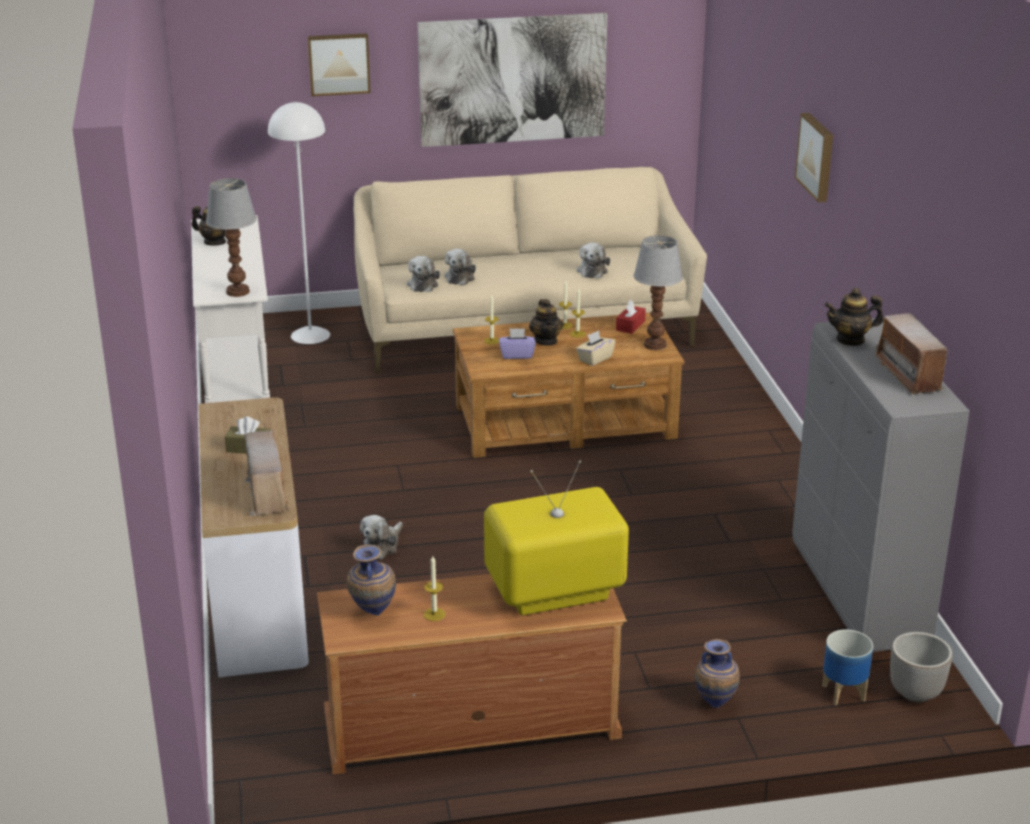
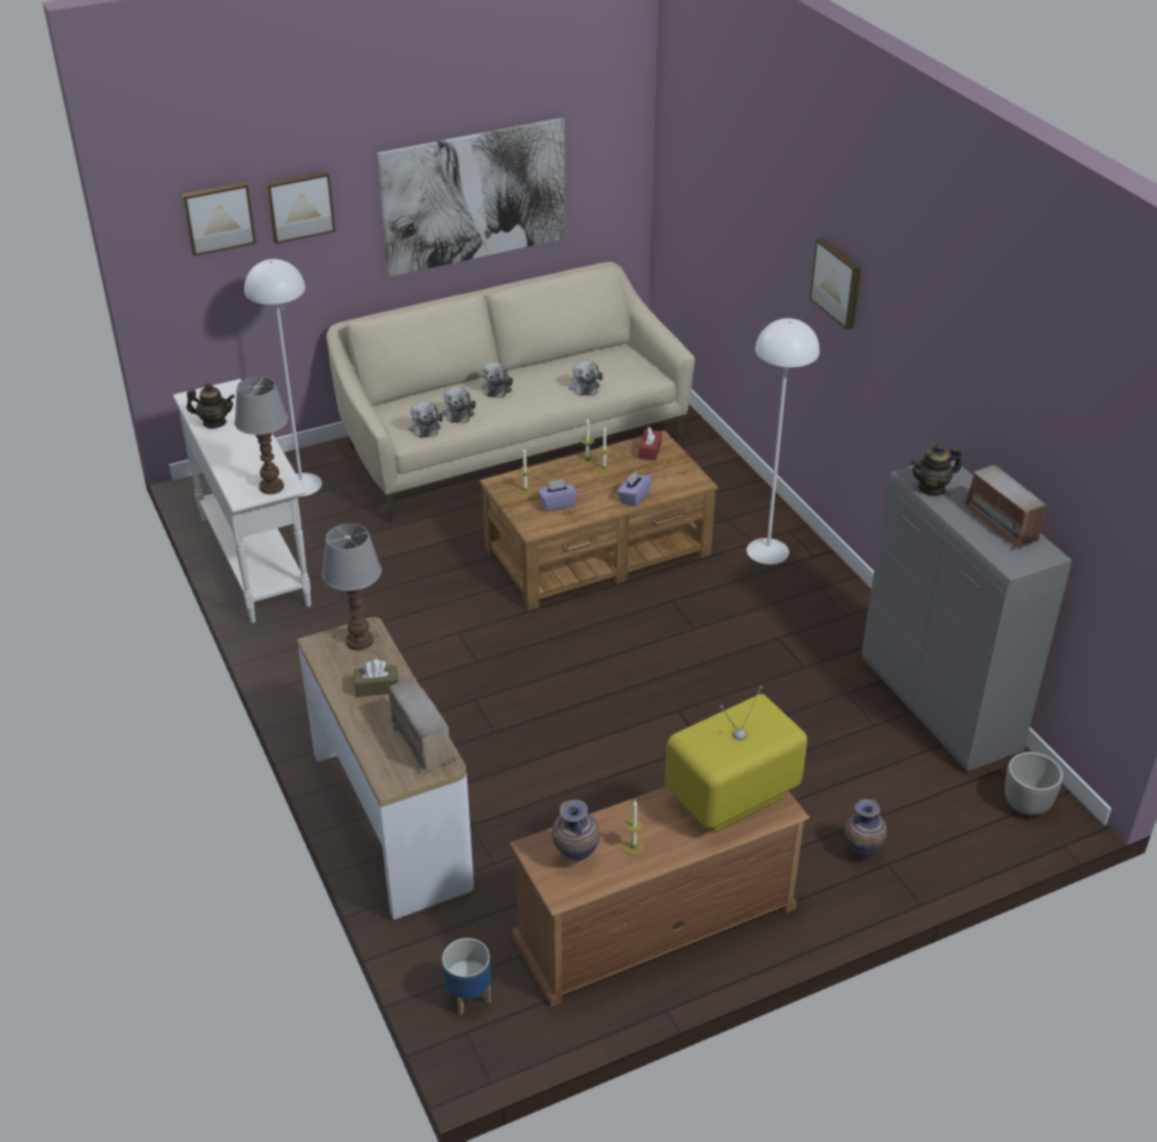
camera: 15 degrees left, 10 degrees up
(260, 63) = (218, 217): none -> picture
(382, 546) = (485, 732): plush toy -> plush toy (497, 388)
(546, 341) = (577, 482): teapot -> none
(595, 359) = (634, 497): beige tissue box -> purple tissue box
(654, 345) = (682, 471): table lamp -> table lamp (358, 641)
(738, 443) = (768, 551): none -> white floor lamp
(844, 693) = (967, 817): planter -> planter (469, 996)

